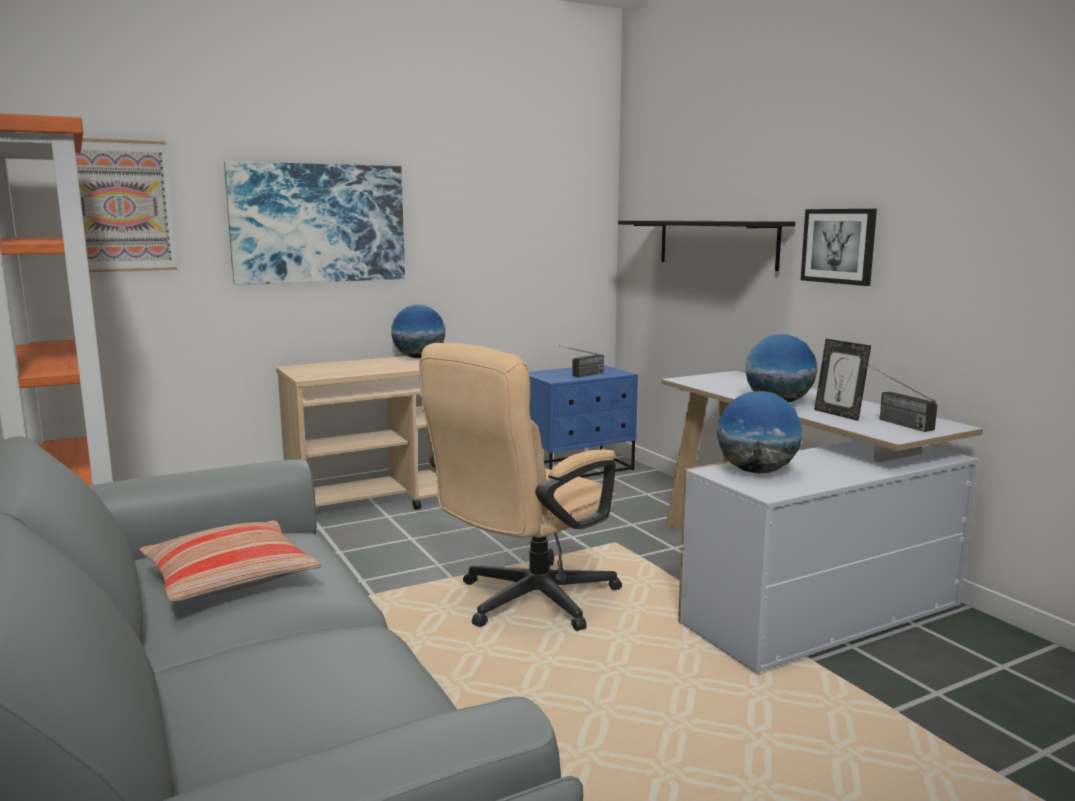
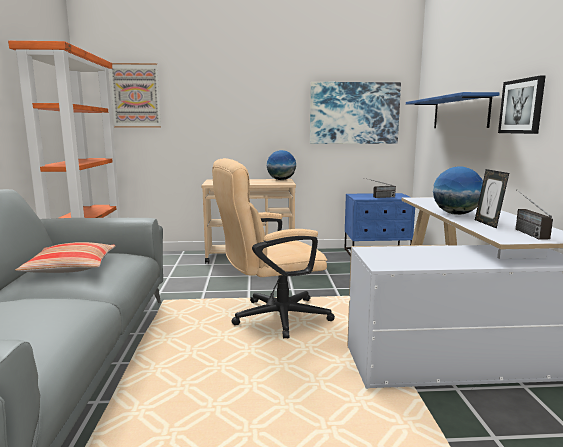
camera: 25 degrees right, 0 degrees up
(318, 223) = (232, 105): picture -> picture (354, 113)
(716, 243) = (459, 113): black shelf -> blue shelf
(757, 471) = (396, 253): globe -> none

